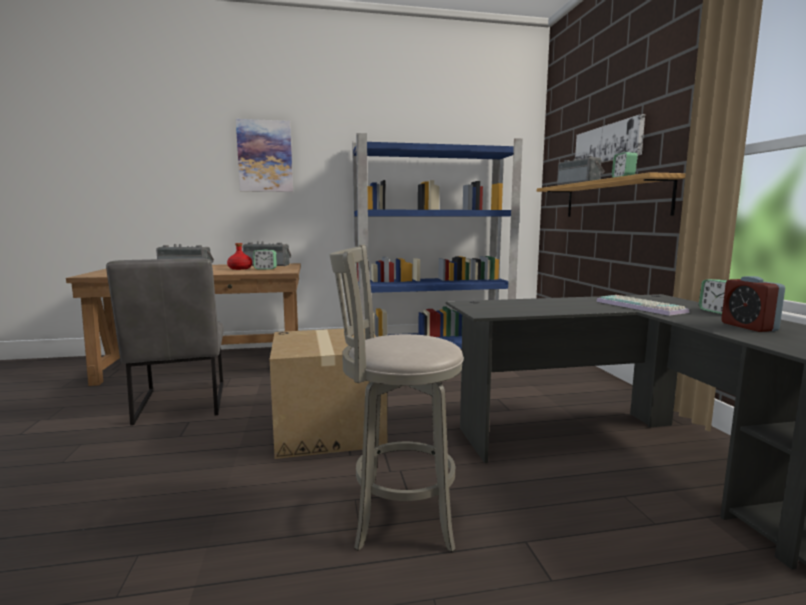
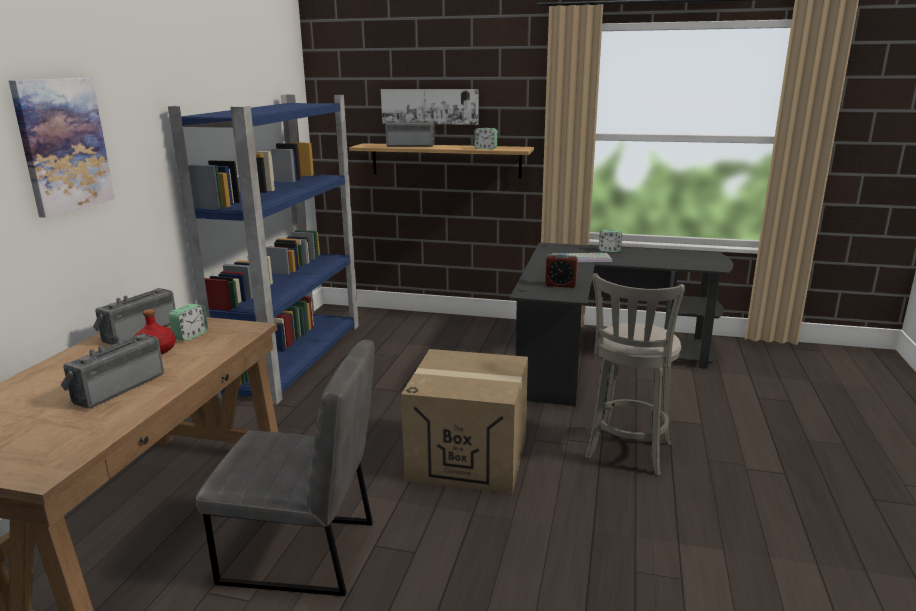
camera: 65 degrees left, 10 degrees up
(748, 327) = (651, 258): alarm clock -> alarm clock (560, 285)

